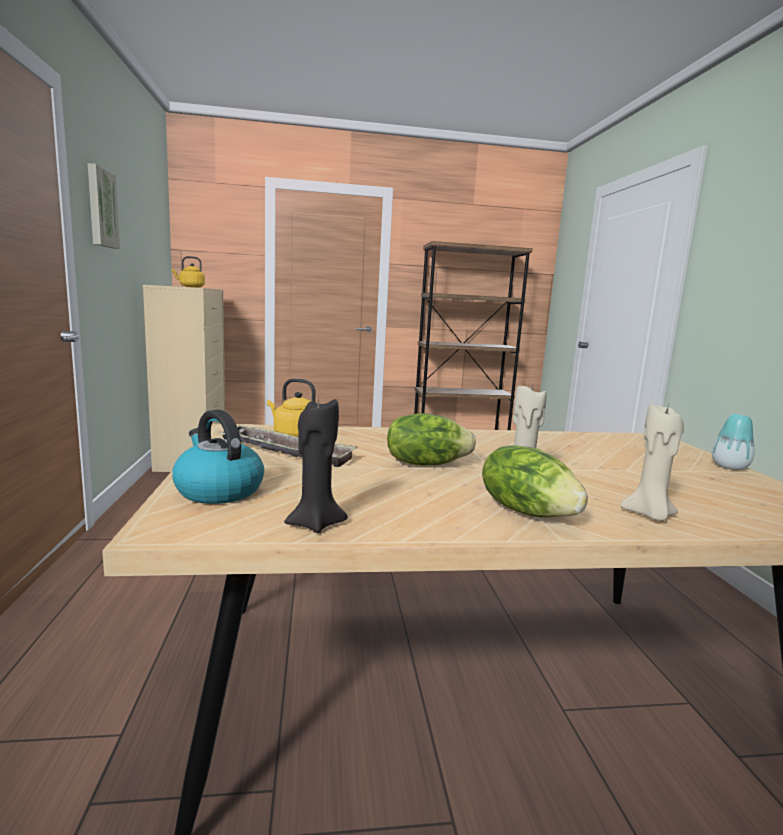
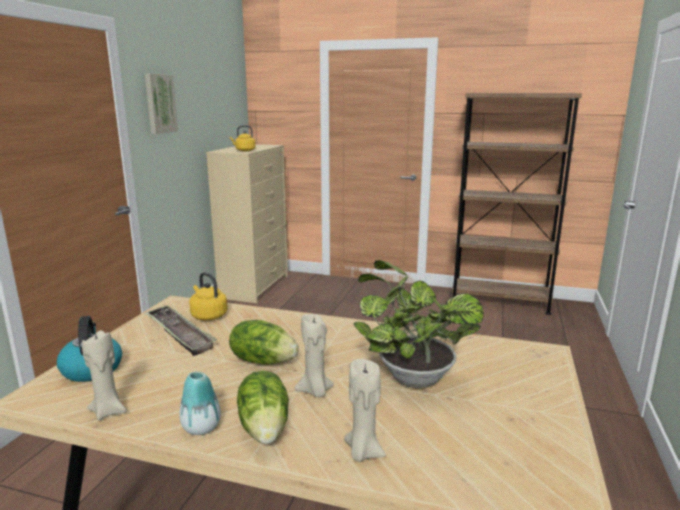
camera: 25 degrees right, 5 degrees up
(315, 524) = (108, 411): black candle -> beige candle
(586, 461) = (411, 377): none -> potted plant
(729, 466) = (562, 406): vase -> vase (201, 427)

